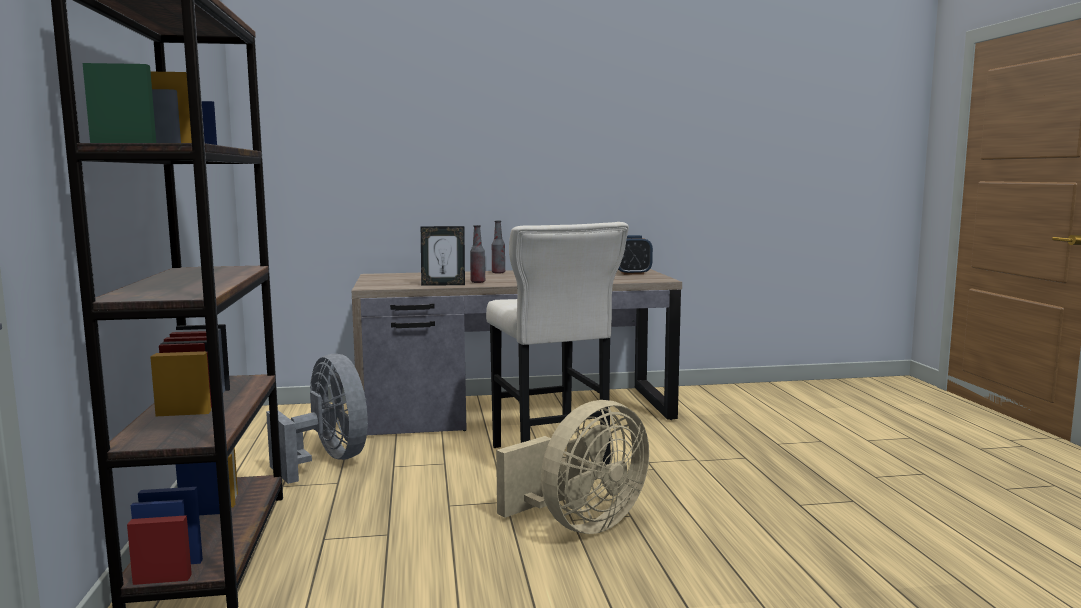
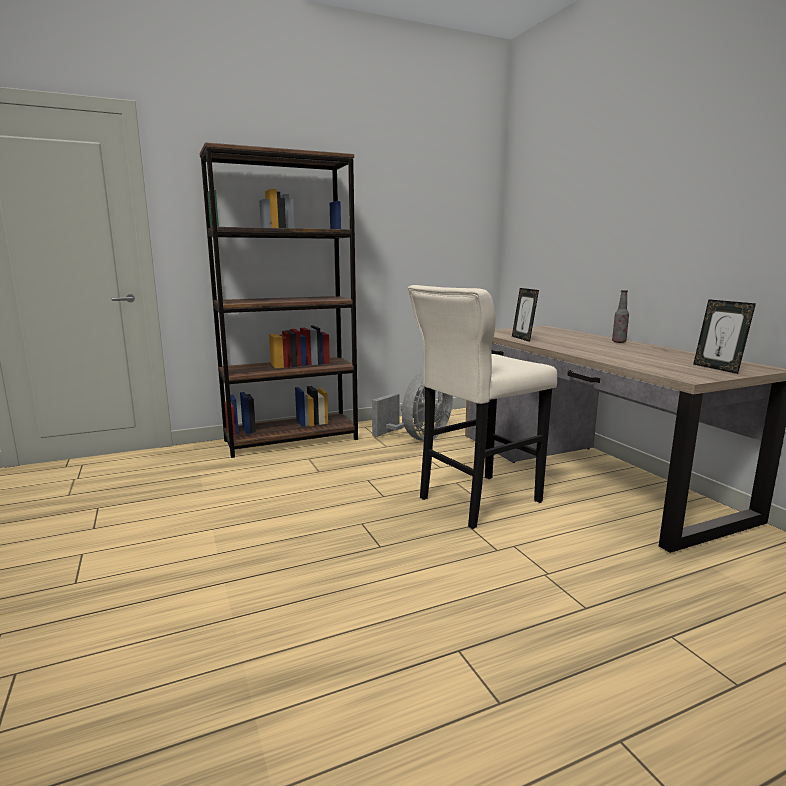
camera: 75 degrees right, 5 degrees up
(478, 282) = (551, 342): bottle -> none
(581, 525) = (353, 527): beige fan -> none
(632, 273) = (717, 368): alarm clock -> picture frame

